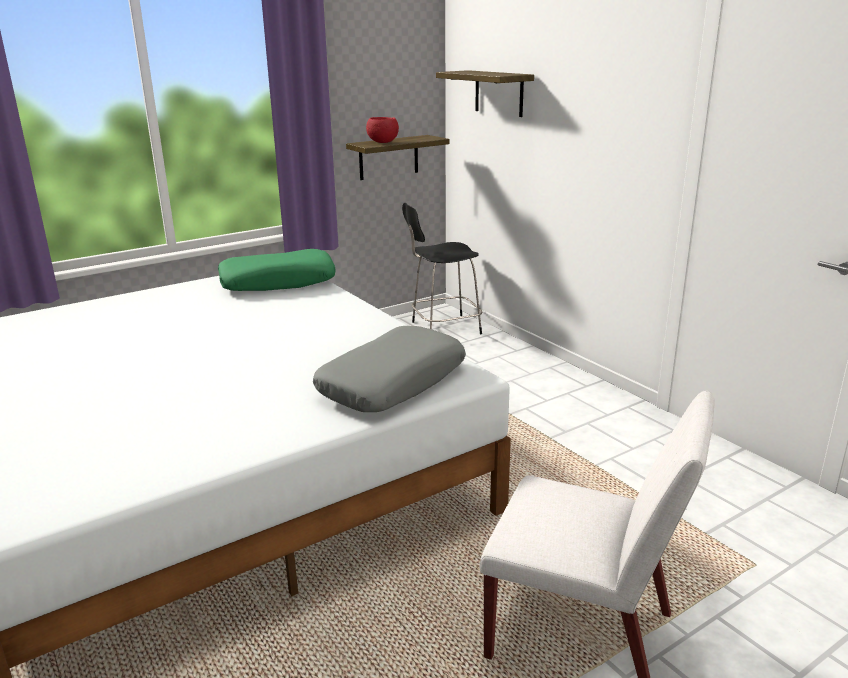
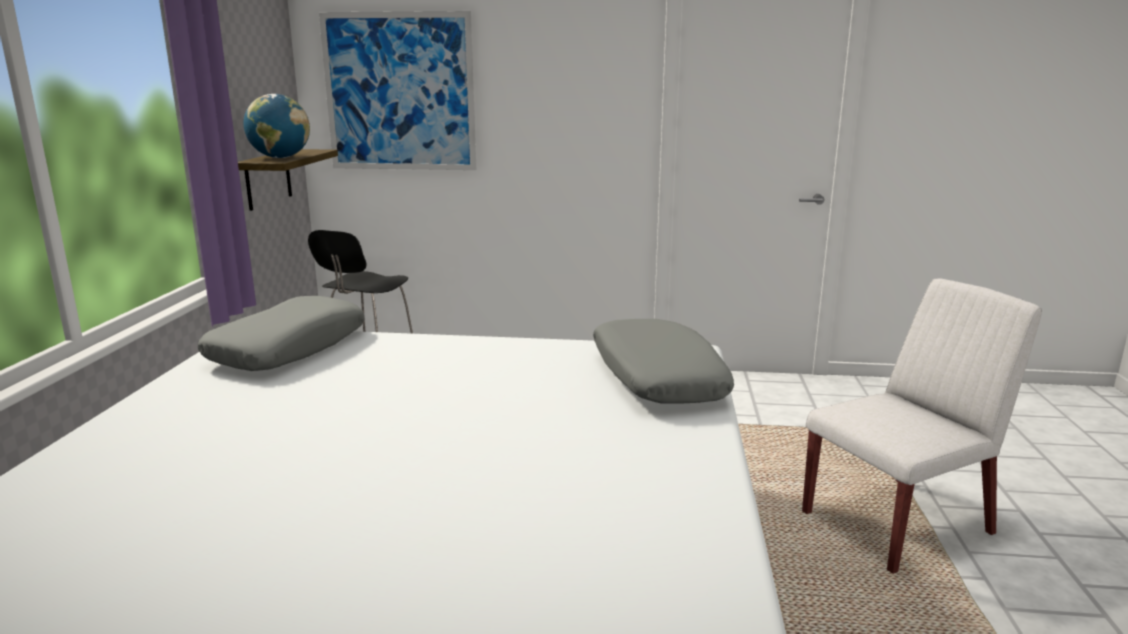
camera: 50 degrees left, 5 degrees down
(278, 282) = (288, 348): green pillow -> grey pillow
(383, 142) = (280, 157): red bowl -> globe
(499, 93) = (399, 92): shelf -> picture

